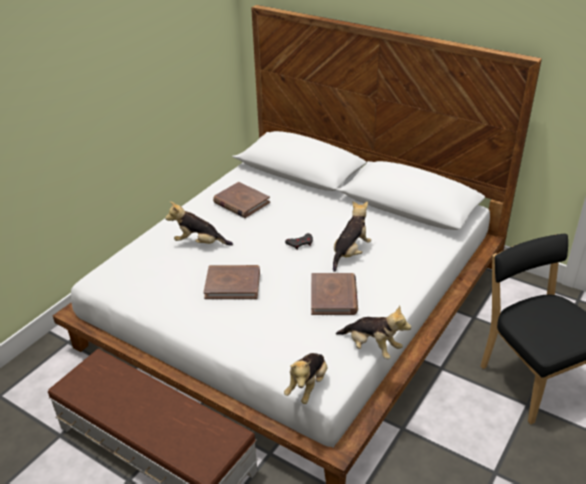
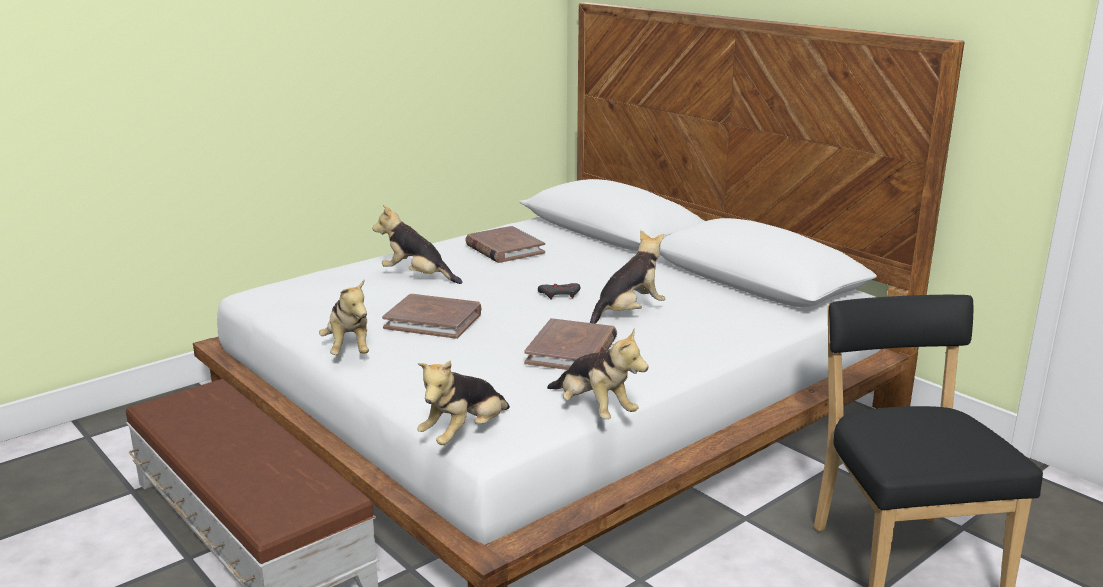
camera: 15 degrees right, 15 degrees down
(193, 324) = (349, 349): none -> plush toy

